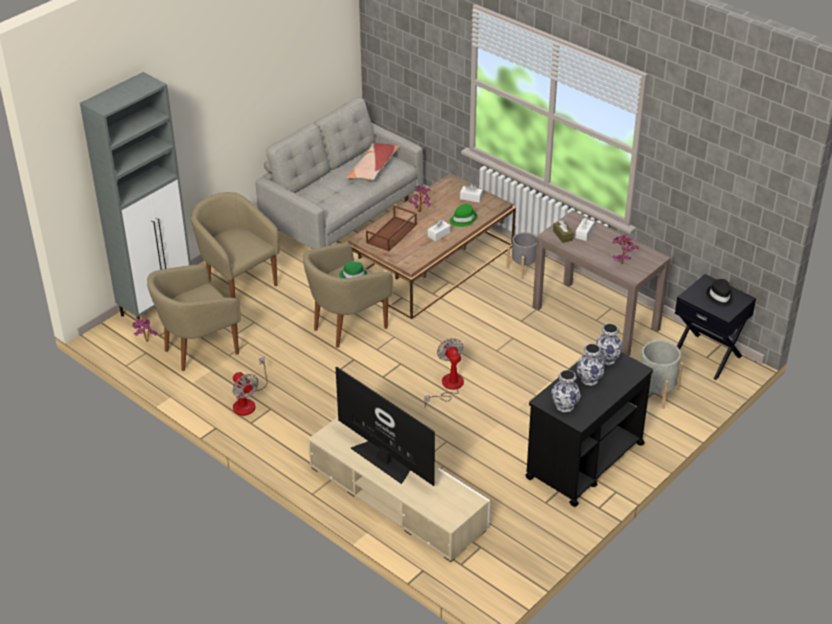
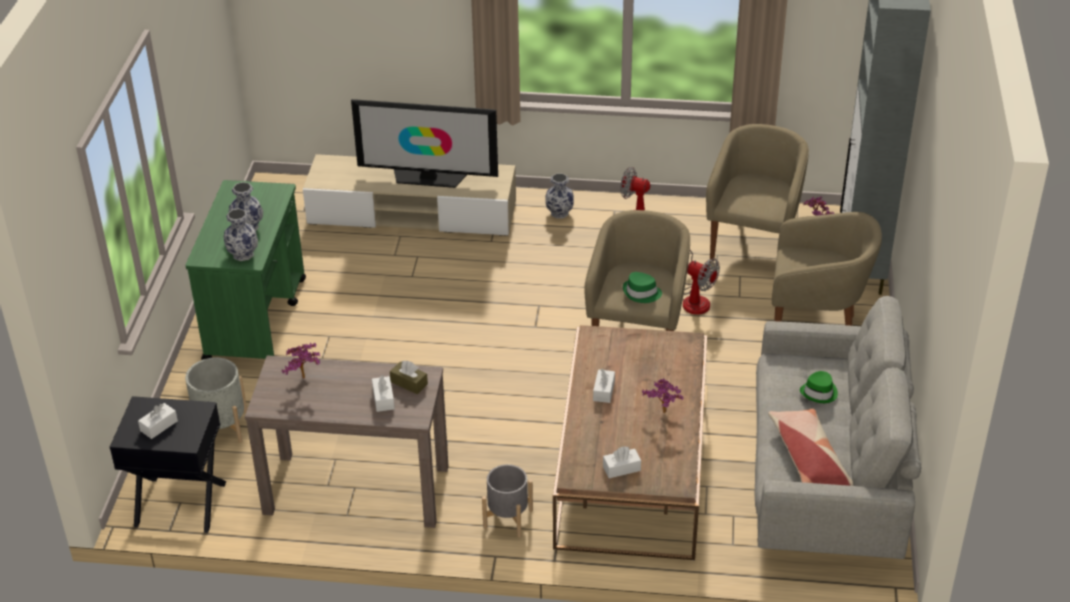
camera: 145 degrees right, 0 degrees up
(391, 234) = (660, 363): brown tray -> none
(448, 387) = (460, 326): fan -> fan (695, 298)
(463, 219) = (597, 428): green hat -> green hat (819, 392)
(564, 406) = (256, 193): vase -> vase (559, 212)
(584, 461) = (256, 318): black cart -> green cart
(720, 297) = (159, 426): black hat -> white tissue box

